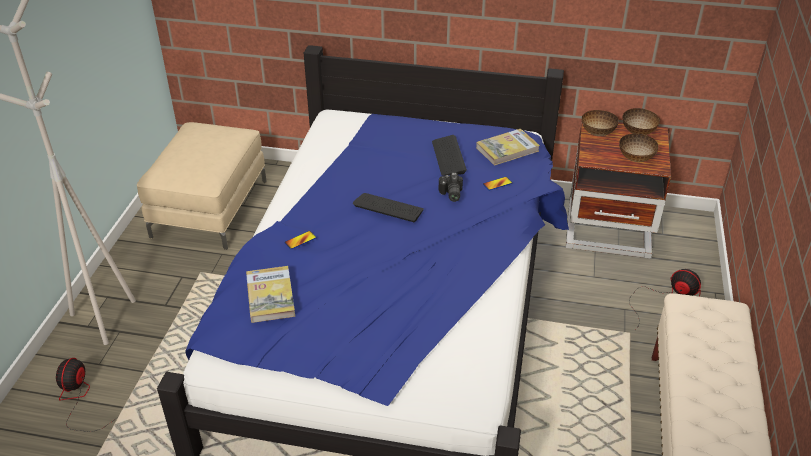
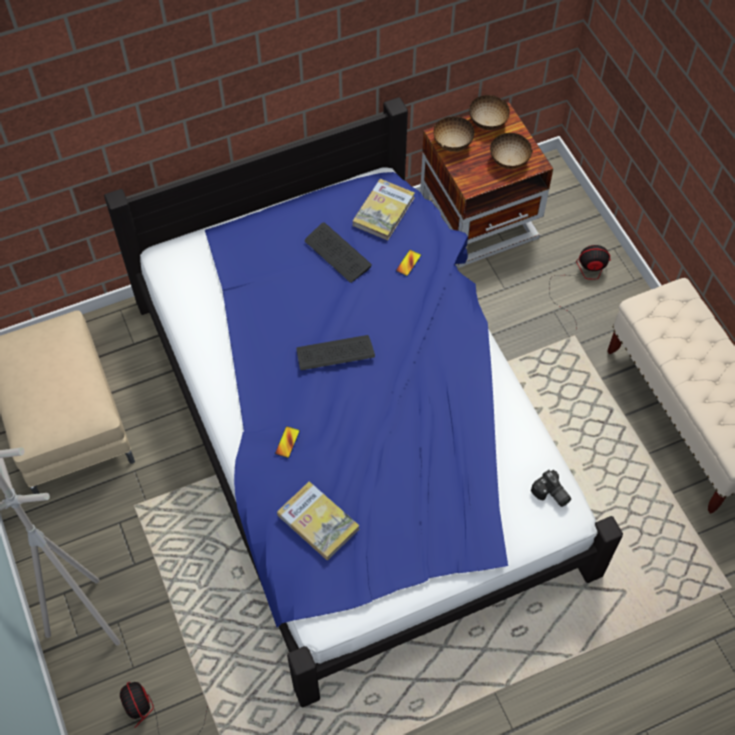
camera: 35 degrees left, 20 degrees up
(450, 194) = (377, 302): camera -> camera (550, 494)

